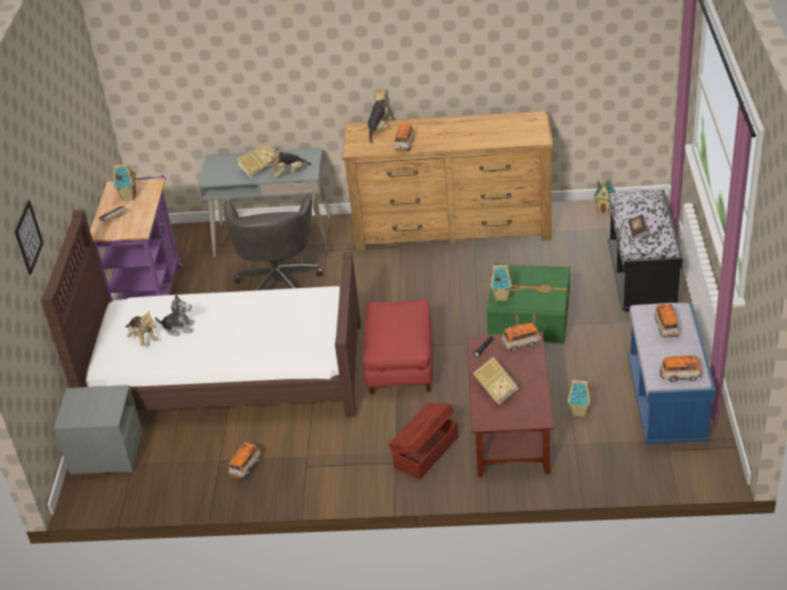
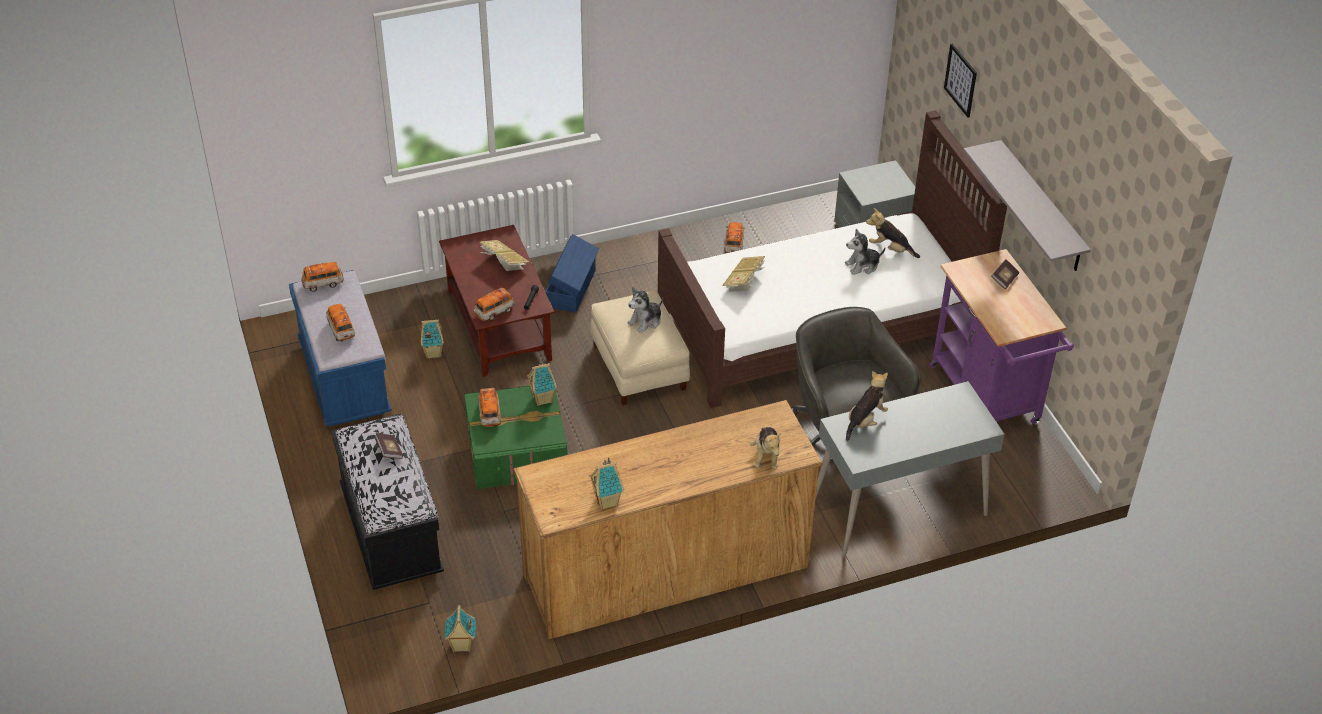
camera: 155 degrees right, 5 degrees up
(72, 165) = (1041, 208): none -> grey shelf
(128, 196) = (1016, 310): toy house -> toy house (607, 501)
(259, 168) = (911, 422): book -> book (744, 282)
(390, 323) = (645, 321): none -> plush toy
(399, 364) = (640, 367): red ottoman -> beige ottoman
(404, 144) = (715, 434): toy car -> toy car (490, 414)
(425, 452) = (572, 288): brown storage box -> blue storage box

